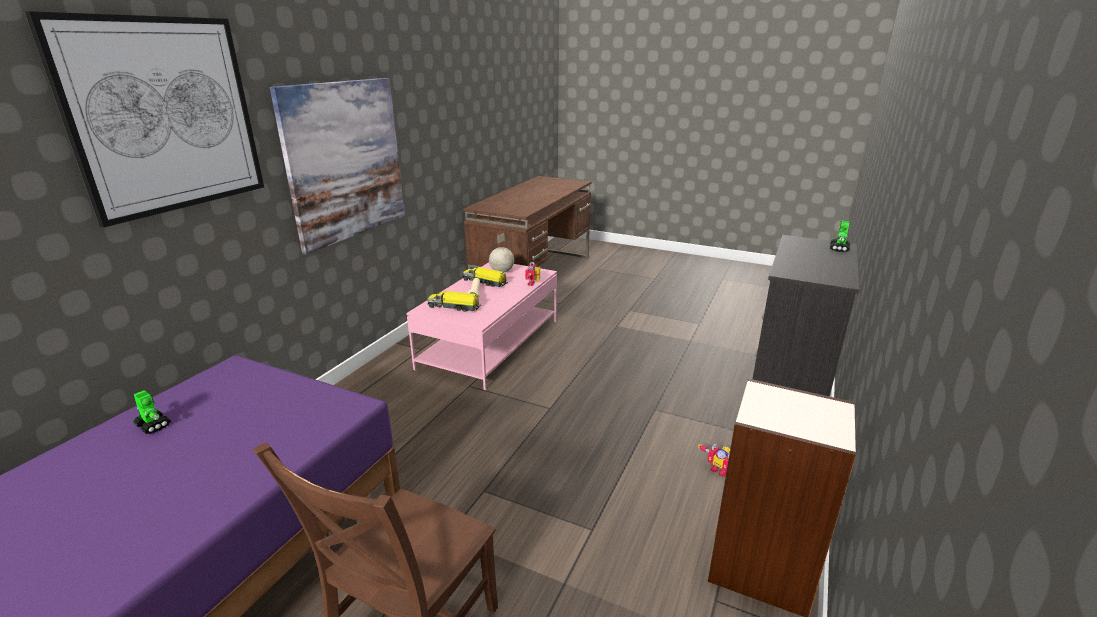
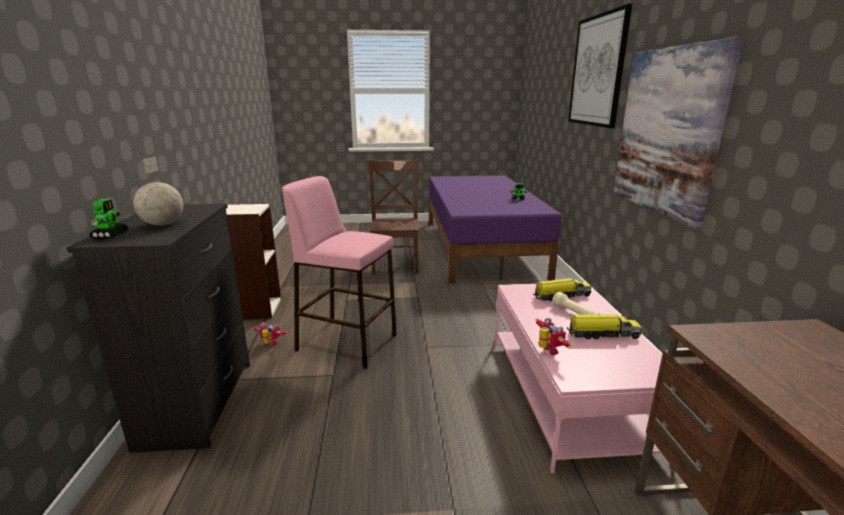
camera: 150 degrees right, 5 degrees down
(501, 271) = (624, 360): globe -> globe (164, 224)
(627, 441) = (346, 342): none -> pink stool

